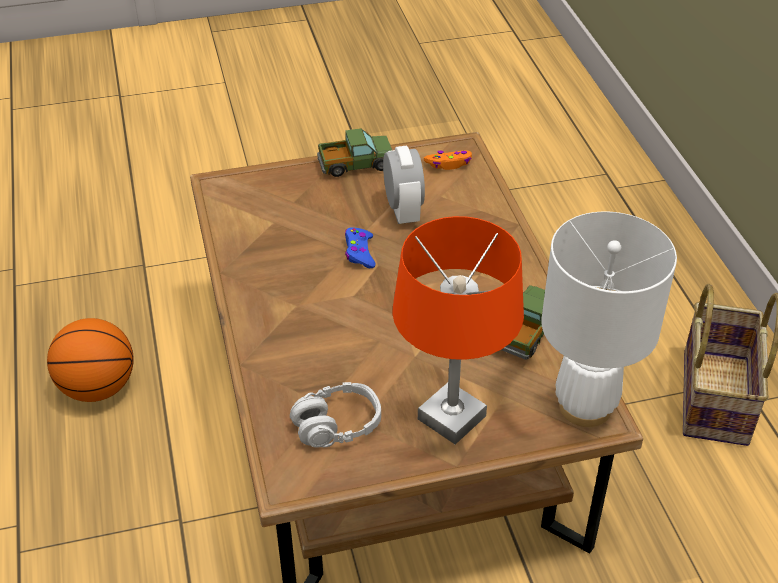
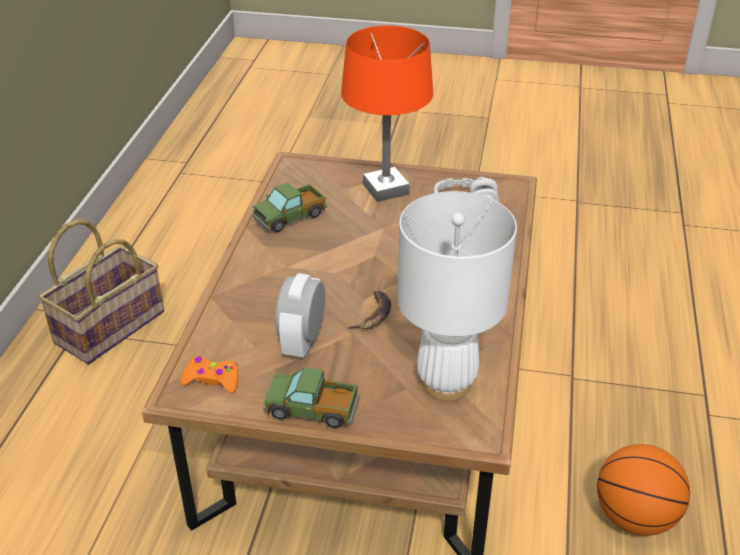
camera: 155 degrees left, 5 degrees down
(359, 252) = (373, 314): blue game controller -> banana
(585, 407) = (296, 171): white table lamp -> white table lamp (446, 383)

